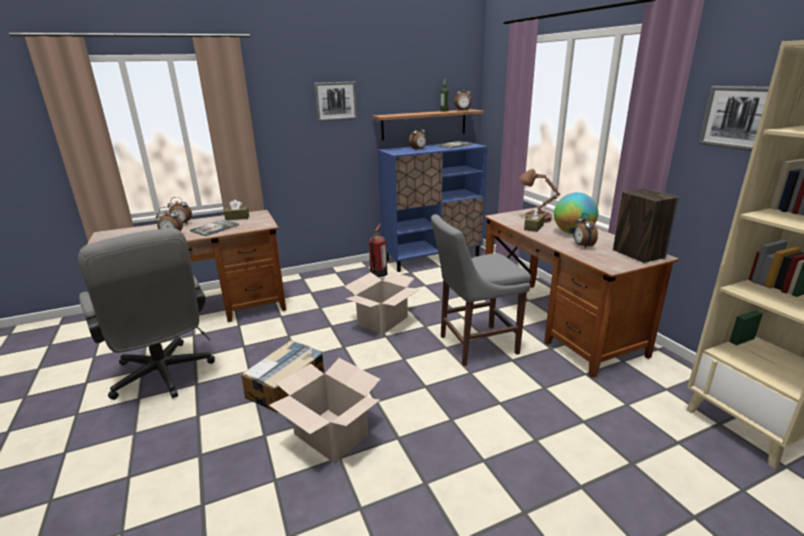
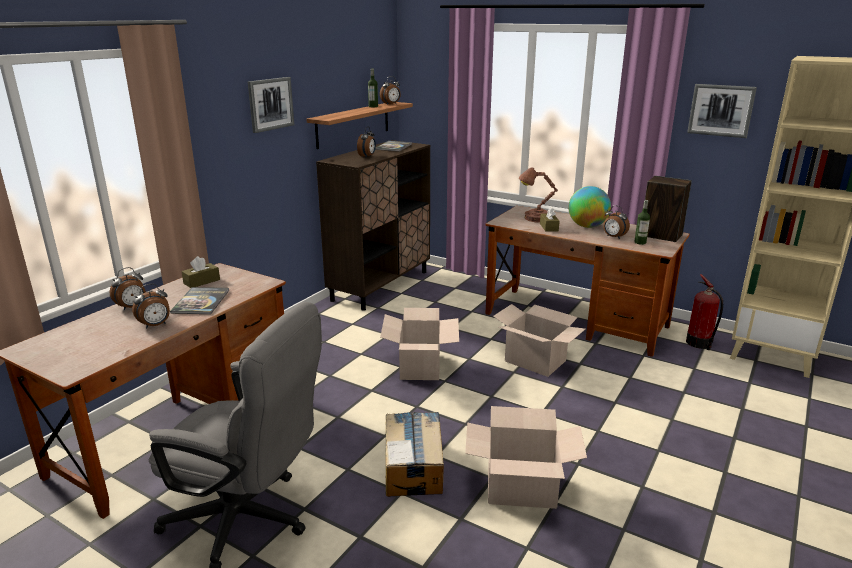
camera: 35 degrees left, 0 degrees up
(378, 274) = (344, 319): fire extinguisher -> fire extinguisher (699, 343)
(432, 258) = (381, 285): blue cabinet -> brown cabinet
(474, 345) = (534, 361): grey chair -> cardboard box
(601, 255) = (640, 242): none -> bottle

